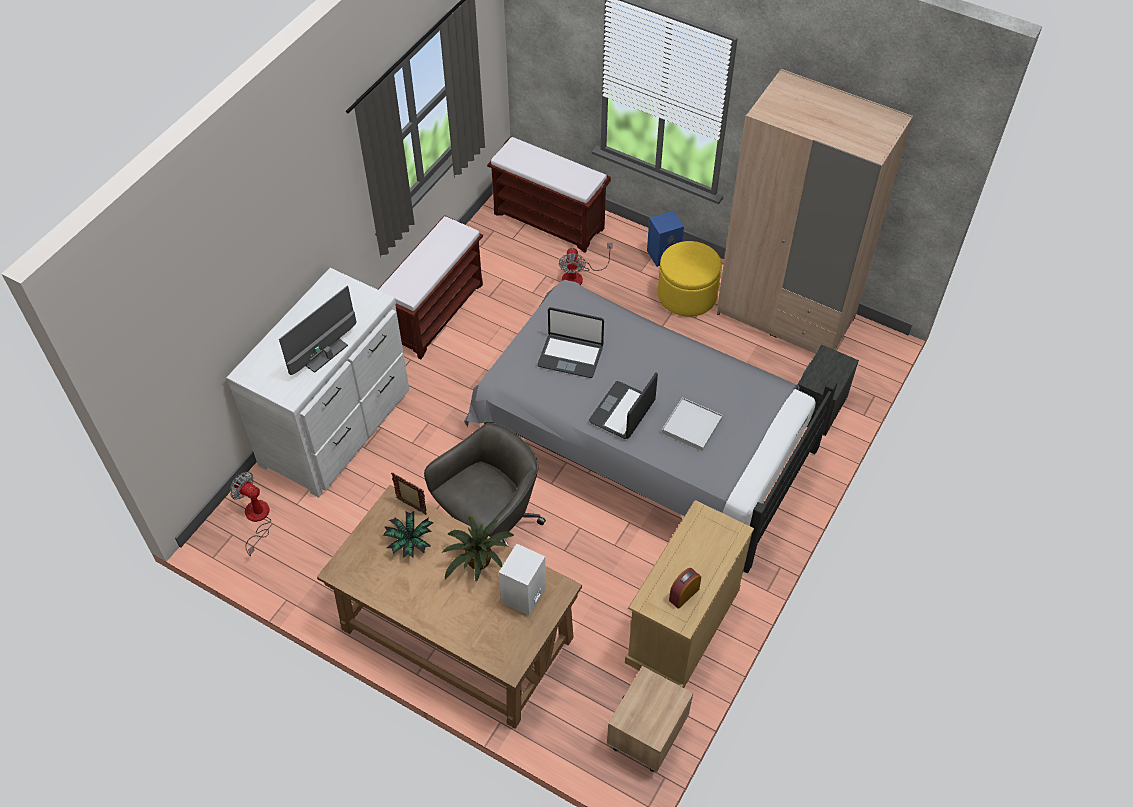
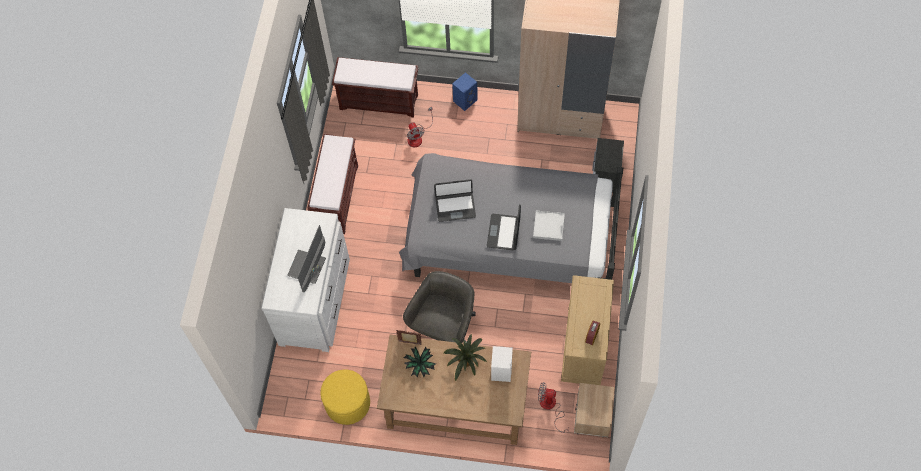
camera: 20 degrees left, 10 degrees up
(256, 519) = (297, 381): fan -> fan (550, 407)
(687, 295) = (493, 125): yellow ottoman -> yellow ottoman (347, 403)

